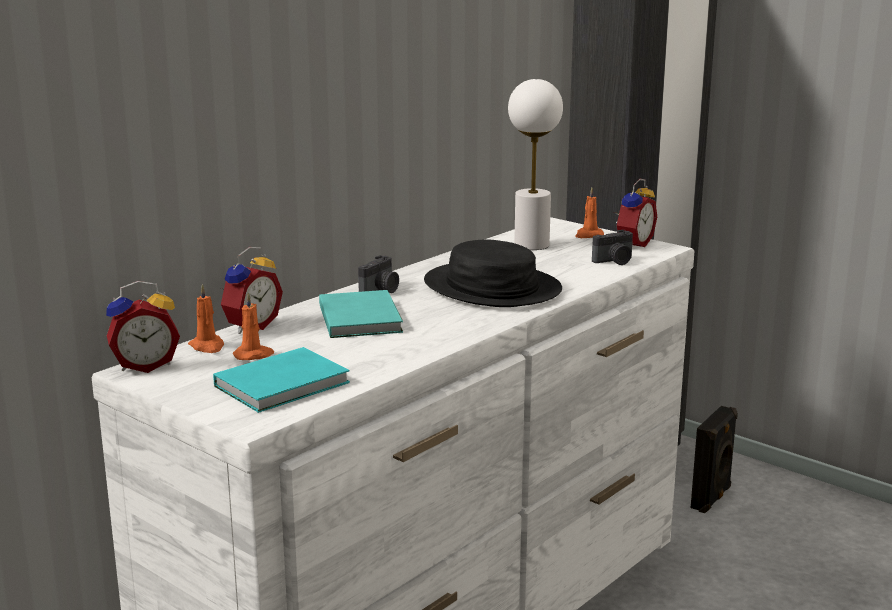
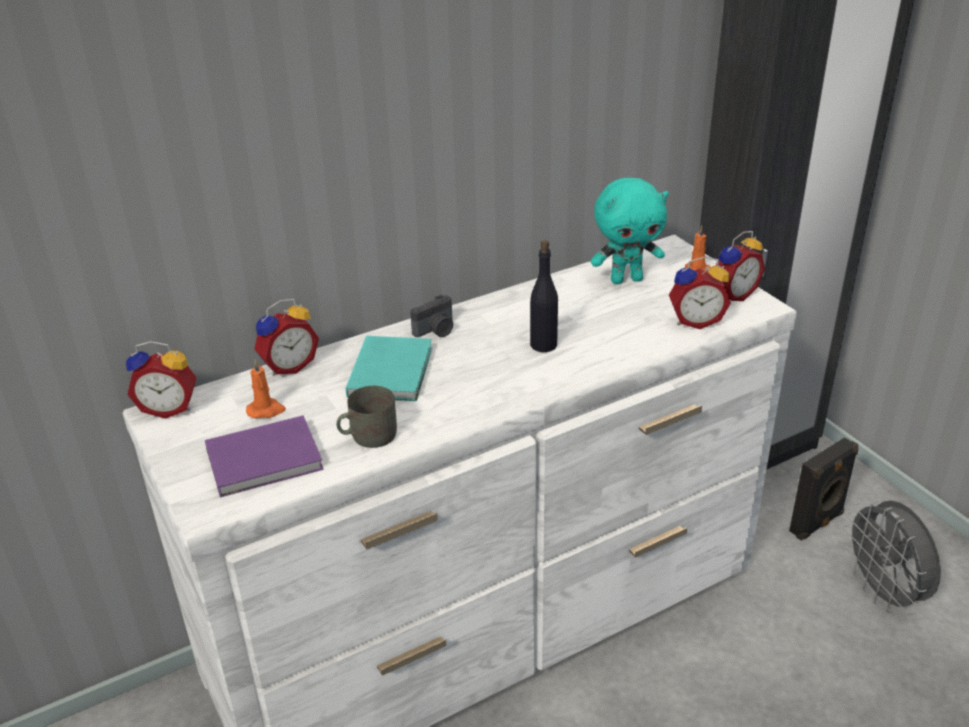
camera: 20 degrees right, 15 degrees up
(207, 346) = (235, 389): orange candle -> none
(286, 384) = (267, 460): turquoise book -> purple book
(374, 358) = (367, 436): none -> grey mug
(491, 288) = (543, 345): black hat -> black bottle
(531, 245) = (626, 279): white table lamp -> turquoise plush toy
(615, 261) = (695, 321): camera -> alarm clock
(797, 538) = (883, 593): none -> grey fan

